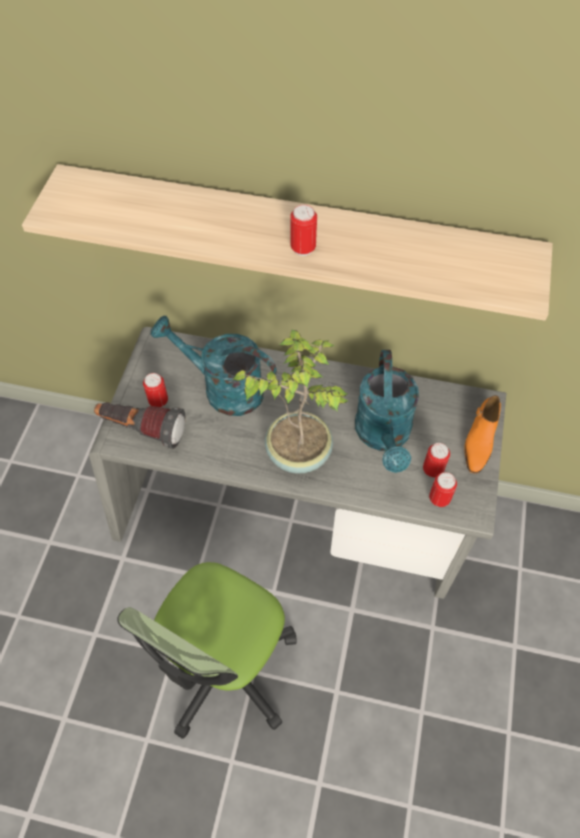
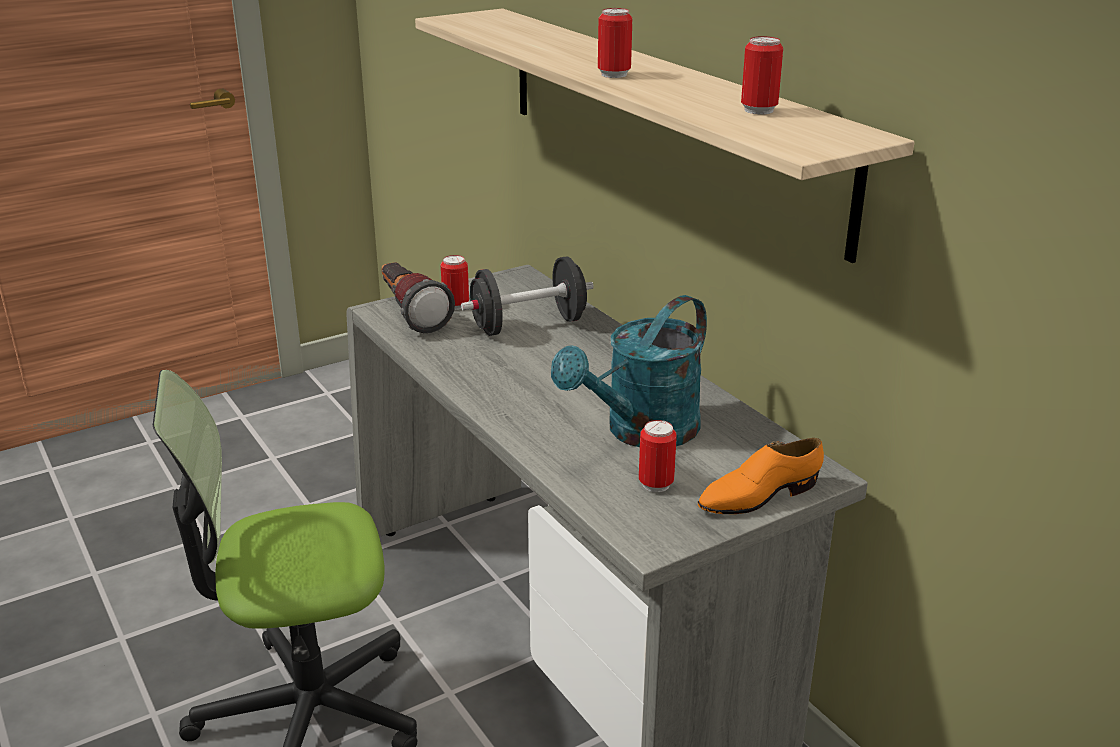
camera: 45 degrees right, 30 degrees down
(223, 388) = (528, 325): turquoise watering can -> black dumbbell
(298, 451) = (527, 394): potted plant -> none
(439, 499) = (624, 508): can -> can (759, 110)

